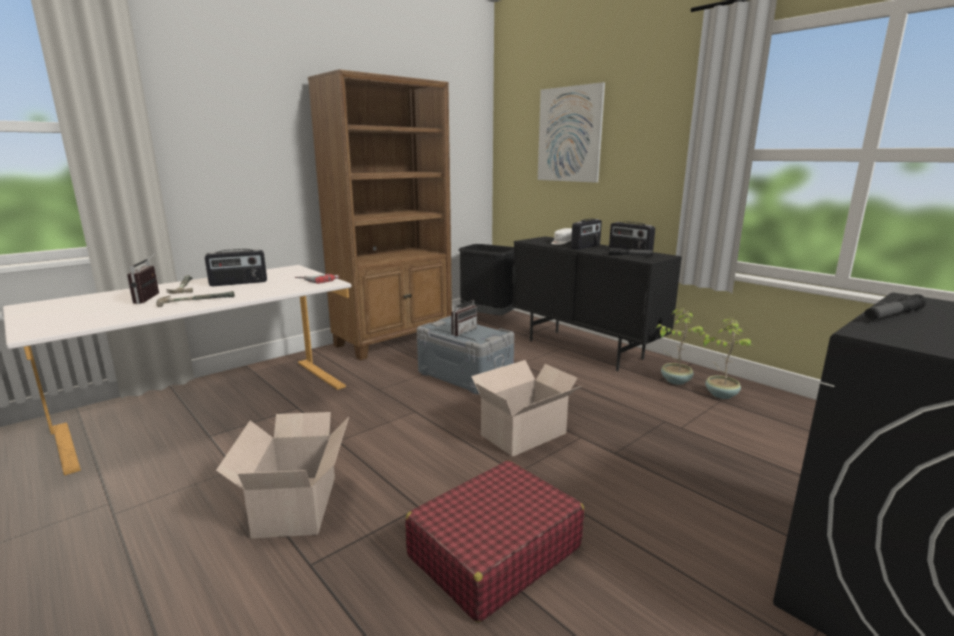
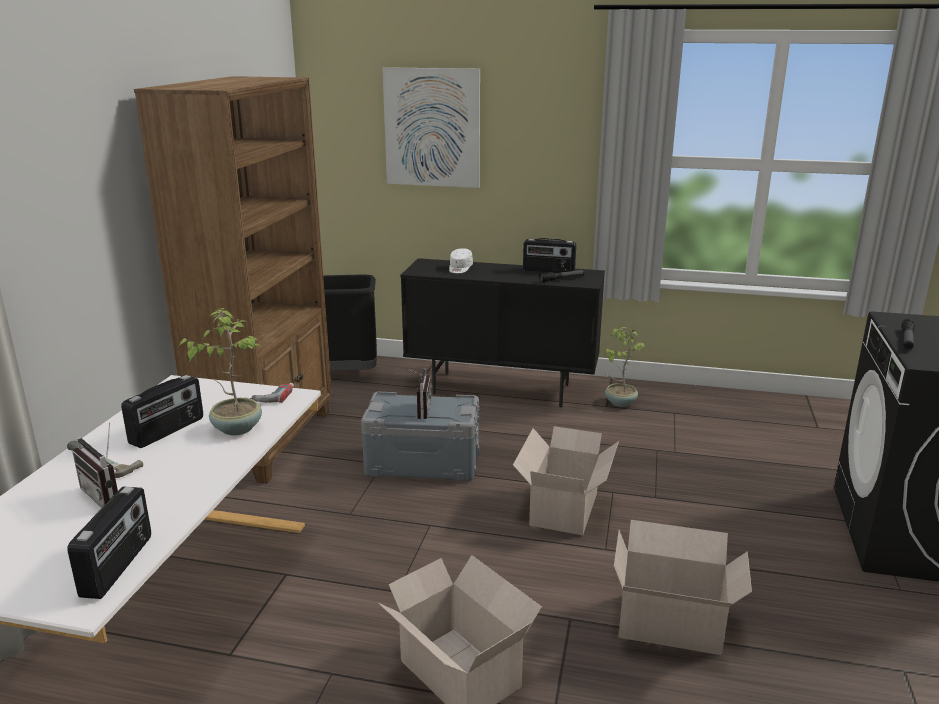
camera: 35 degrees left, 5 degrees up
(196, 299) = (180, 476): hammer -> none
(494, 552) = (673, 625): red suitcase -> cardboard box
(586, 247) = (496, 271): radio -> radio (118, 566)
(720, 394) = (668, 406): potted plant -> potted plant (236, 428)

